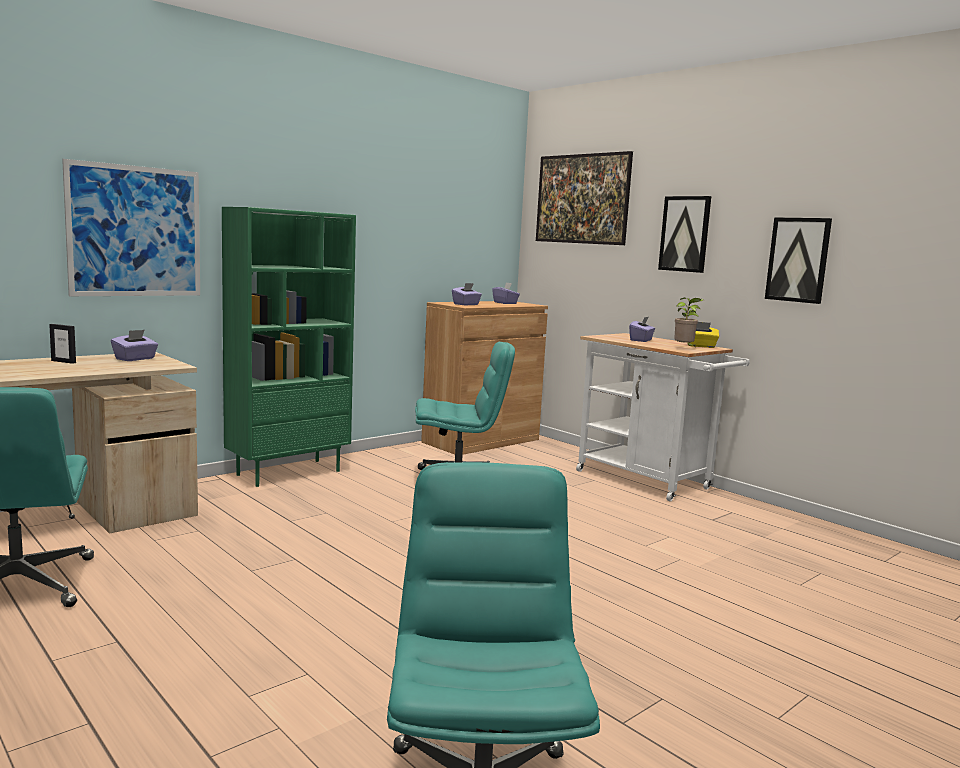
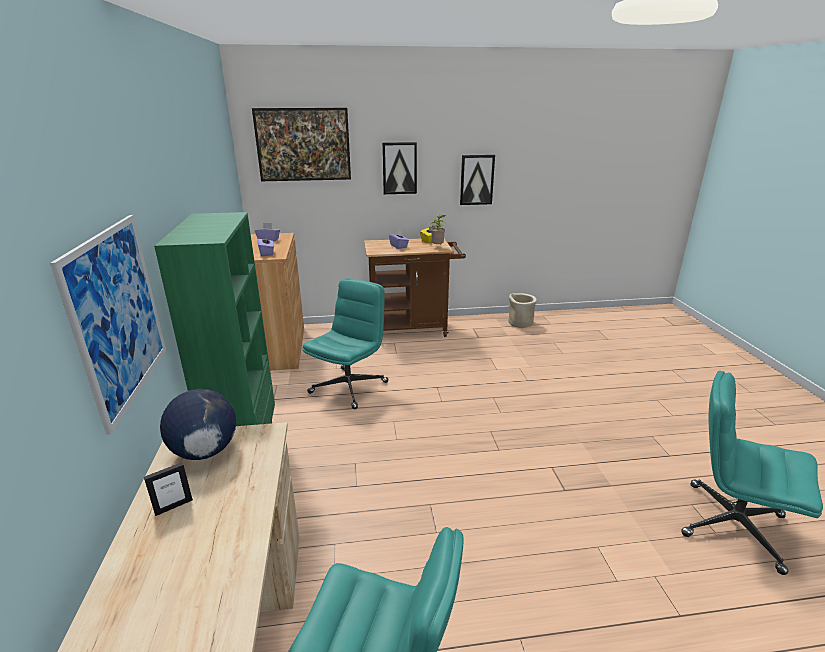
camera: 55 degrees left, 15 degrees up
(135, 359) = (205, 451): purple tissue box -> globe
(650, 482) = (413, 329): white cart -> brown cart
(826, 538) = (519, 323): none -> beige planter

